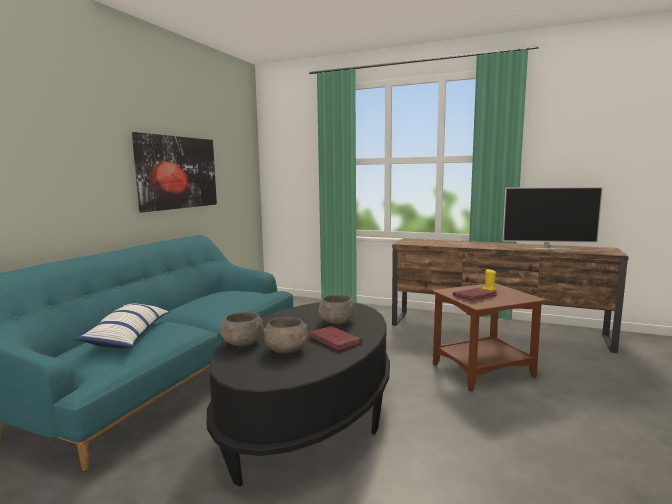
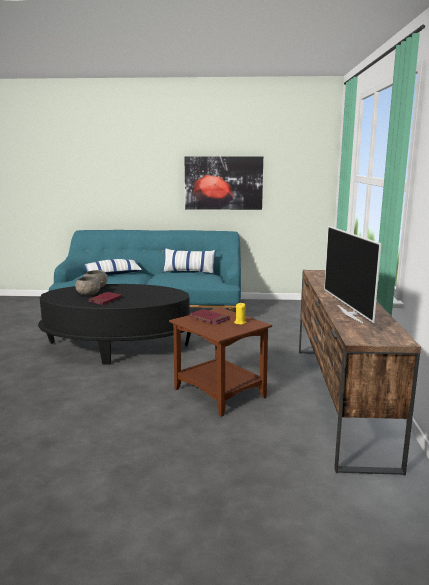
camera: 70 degrees right, 5 degrees up
(200, 297) = (189, 272): none -> pillow
(336, 321) = (140, 297): grey bowl -> none

